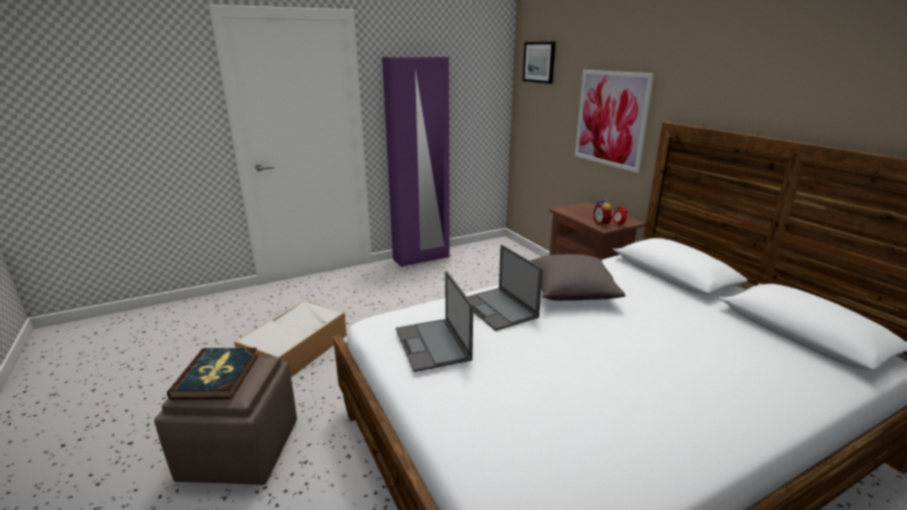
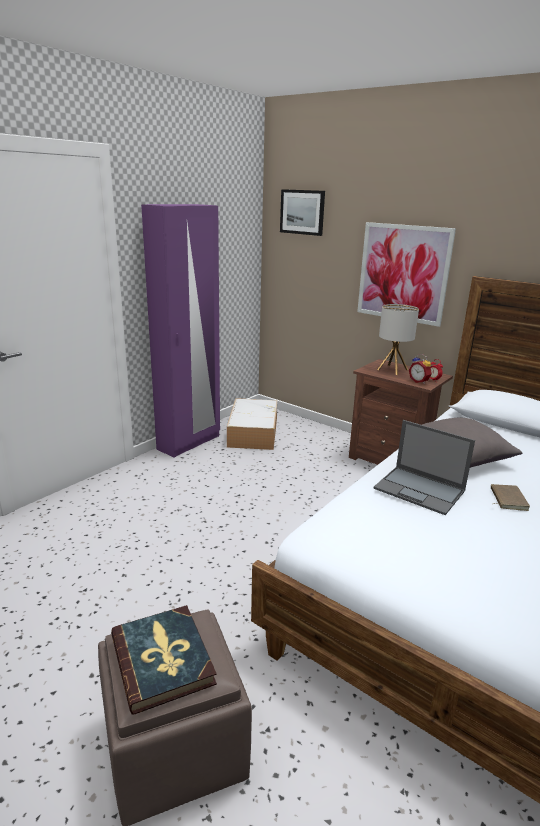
camera: 25 degrees left, 0 degrees up
(296, 349) = (132, 590): storage box -> storage box (253, 432)
(433, 345) = (408, 546): laptop -> none
(574, 332) = (507, 499): none -> brown book
(589, 212) = (392, 370): none -> table lamp

